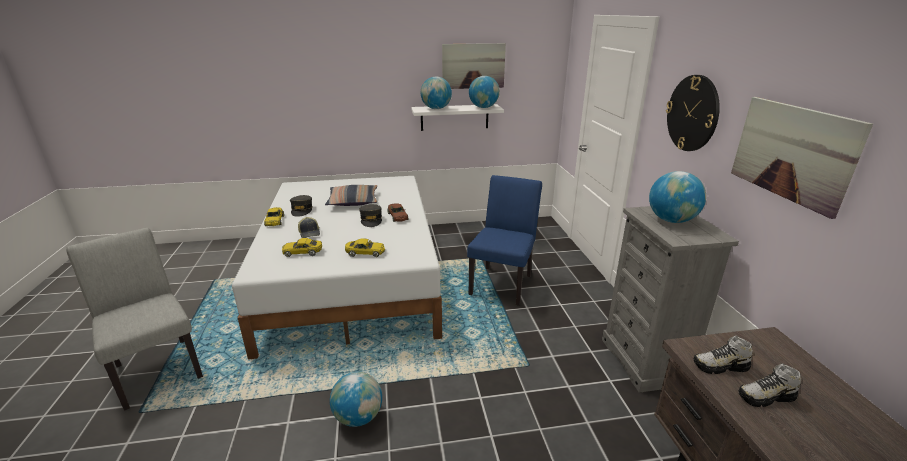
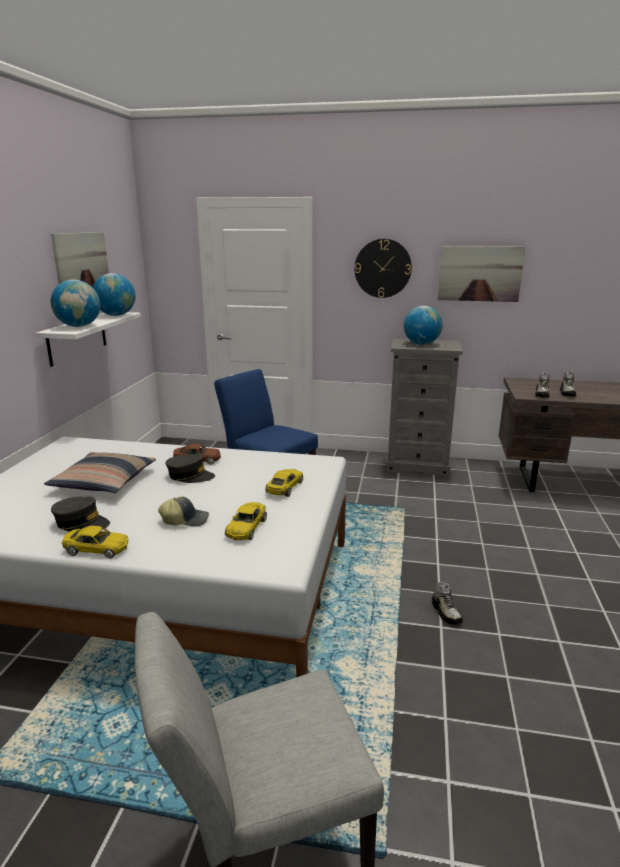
camera: 70 degrees left, 5 degrees down
(358, 417) = (446, 612): globe -> shoe

